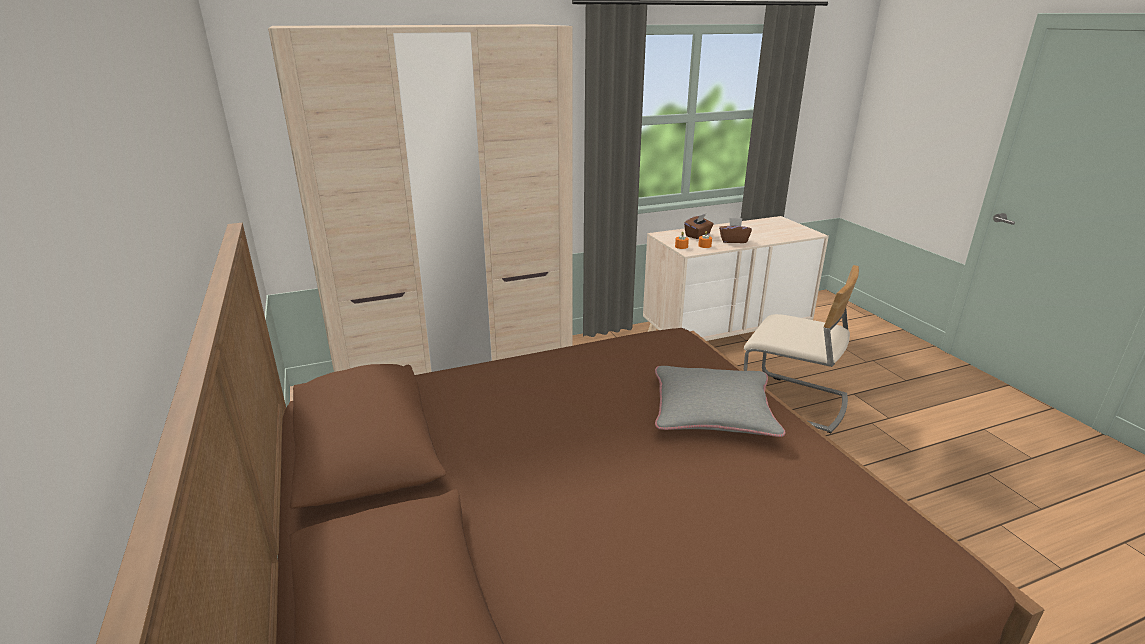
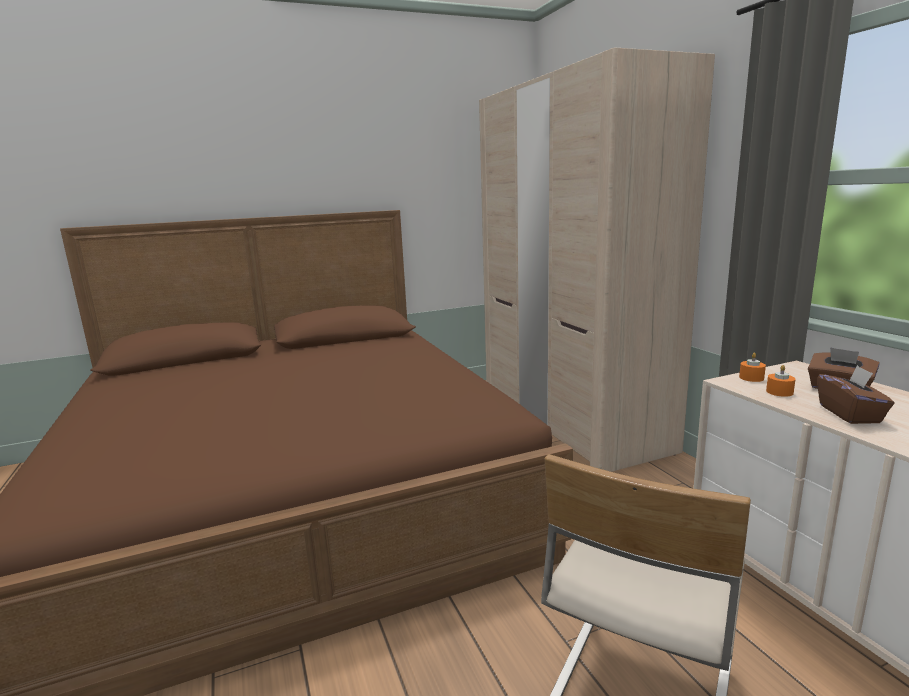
camera: 90 degrees right, 10 degrees down
(713, 410) = (322, 419): grey pillow -> none

